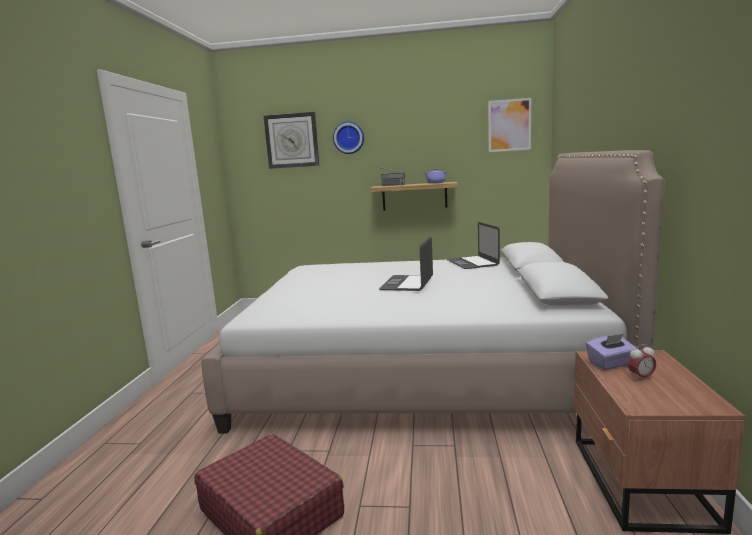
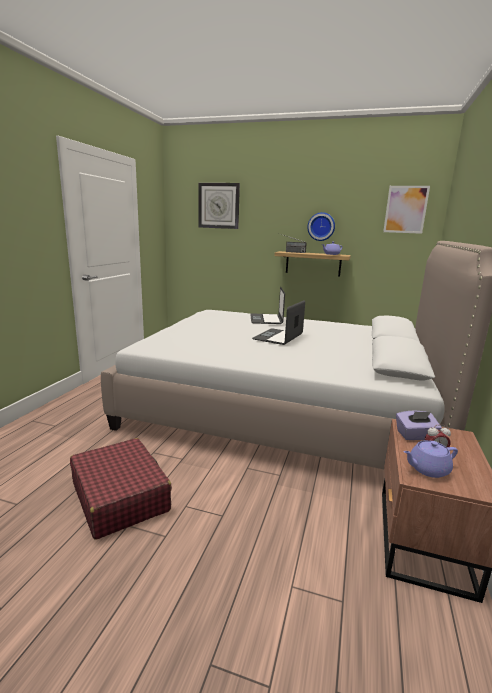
camera: 10 degrees right, 5 degrees up
(349, 138) = (264, 208): wall clock -> wall clock (321, 226)
(472, 262) = (344, 327): laptop -> laptop (266, 319)
(644, 395) = (427, 469): none -> purple teapot

